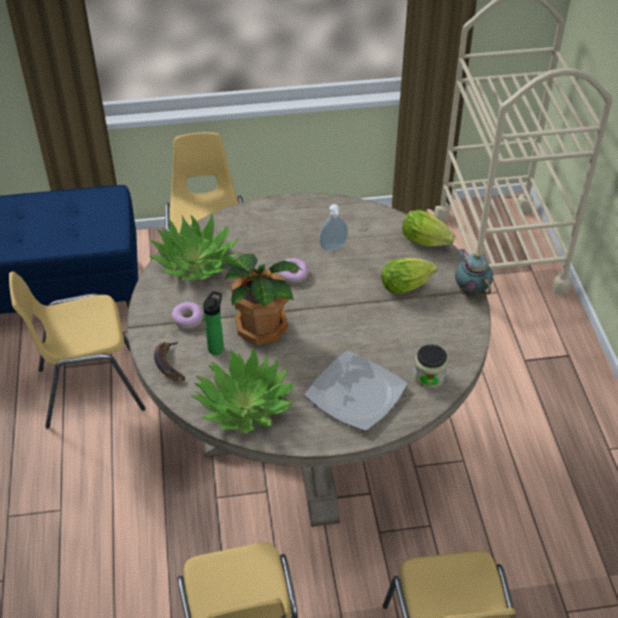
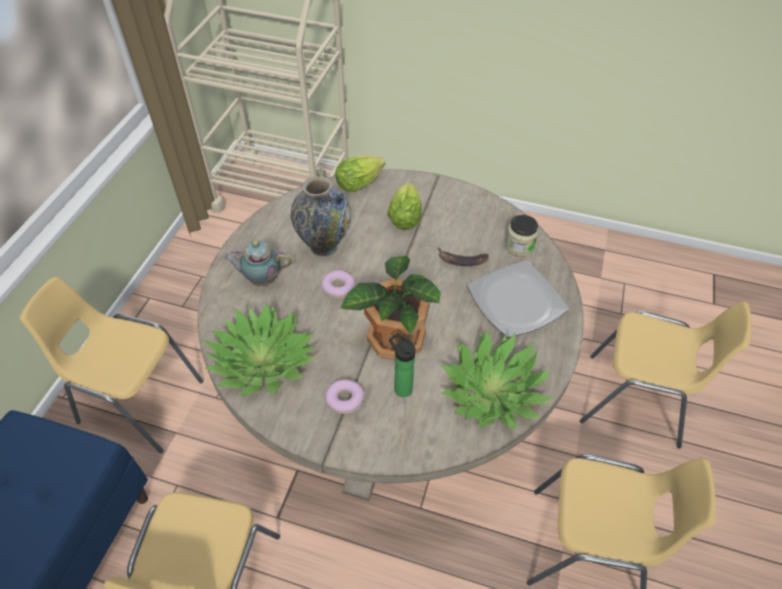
camera: 65 degrees left, 5 degrees up
(169, 364) = (402, 440): banana -> banana (461, 260)
(333, 248) = (324, 245): soap dispenser -> vase
(470, 291) = (435, 182): teapot -> teapot (261, 279)

